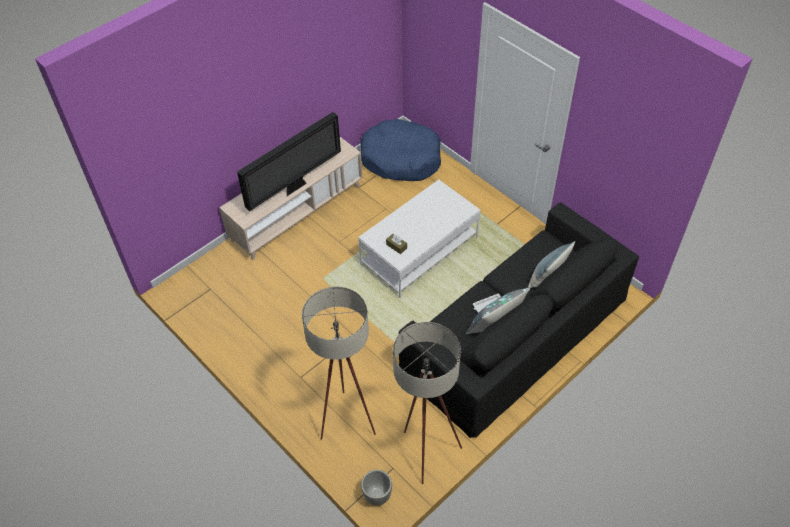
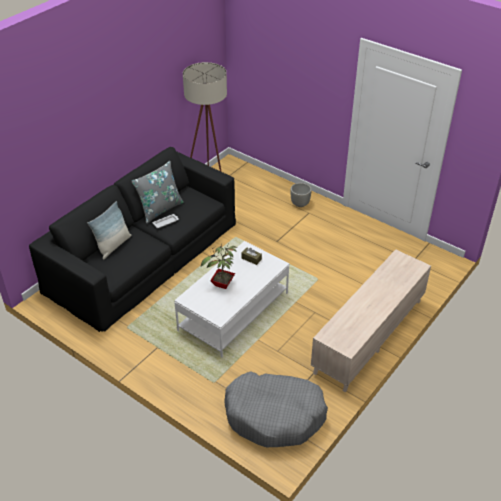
camera: 170 degrees right, 10 degrees down
(296, 187) = (366, 292): television -> none
(346, 415) = (267, 196): beige floor lamp -> none
(377, 495) = (236, 164): grey planter -> grey planter (300, 204)
(401, 159) = (274, 415): blue dog bed -> grey dog bed
(431, 220) = (222, 285): none -> potted plant

